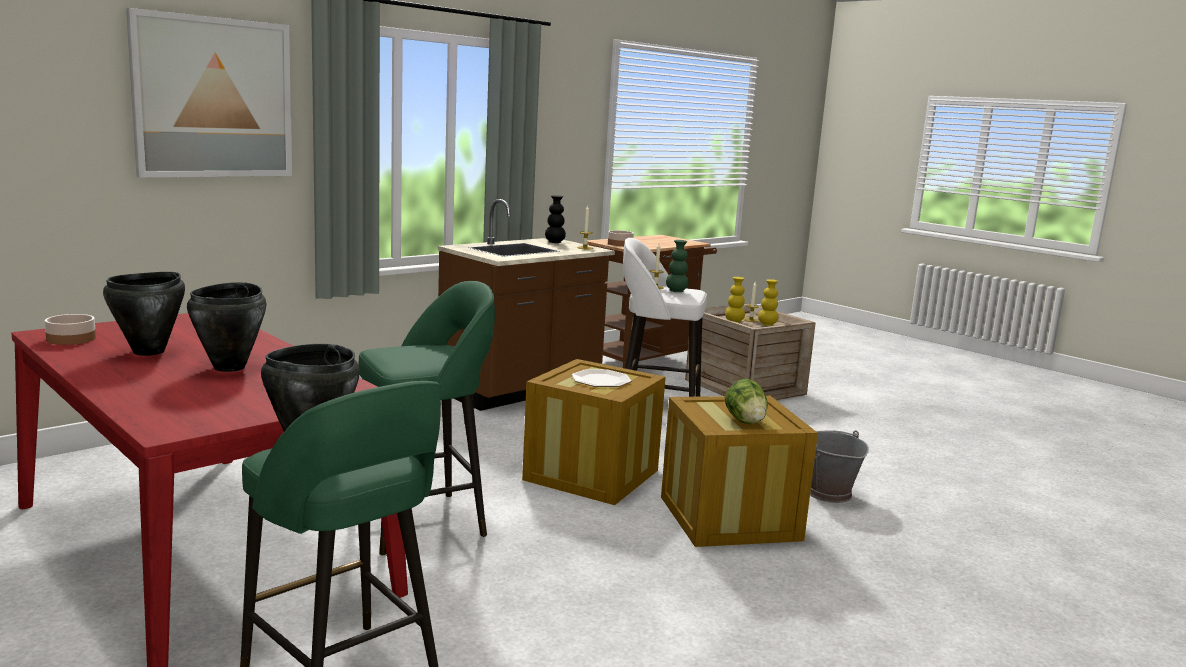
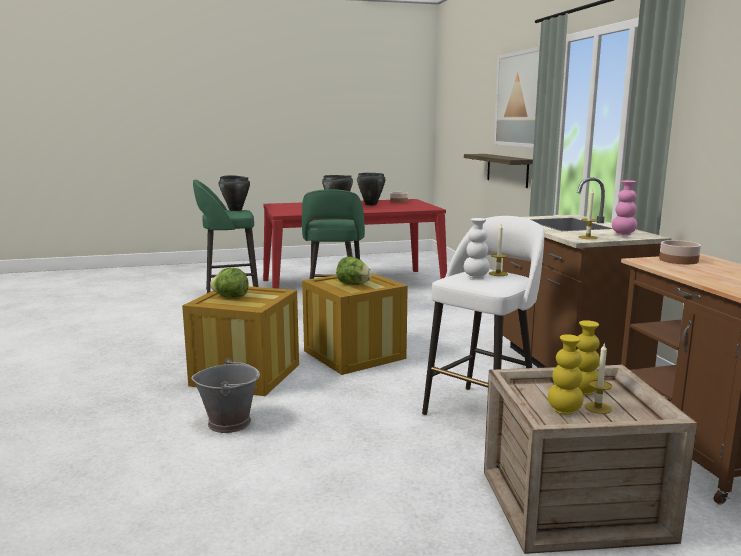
camera: 120 degrees right, 0 degrees up
(185, 219) = (507, 170): none -> shelf
(554, 242) = (623, 234): black vase -> pink vase
(600, 380) = (353, 284): plate -> lettuce
(676, 291) = (476, 277): green vase -> white vase

